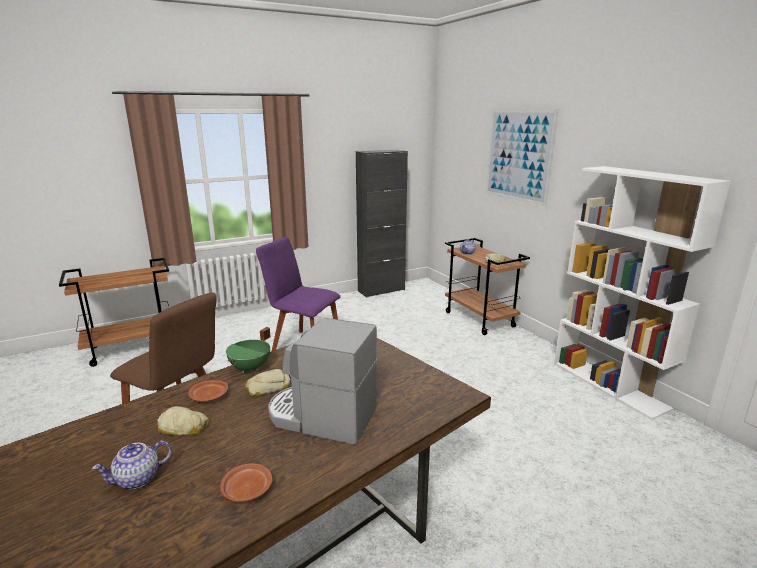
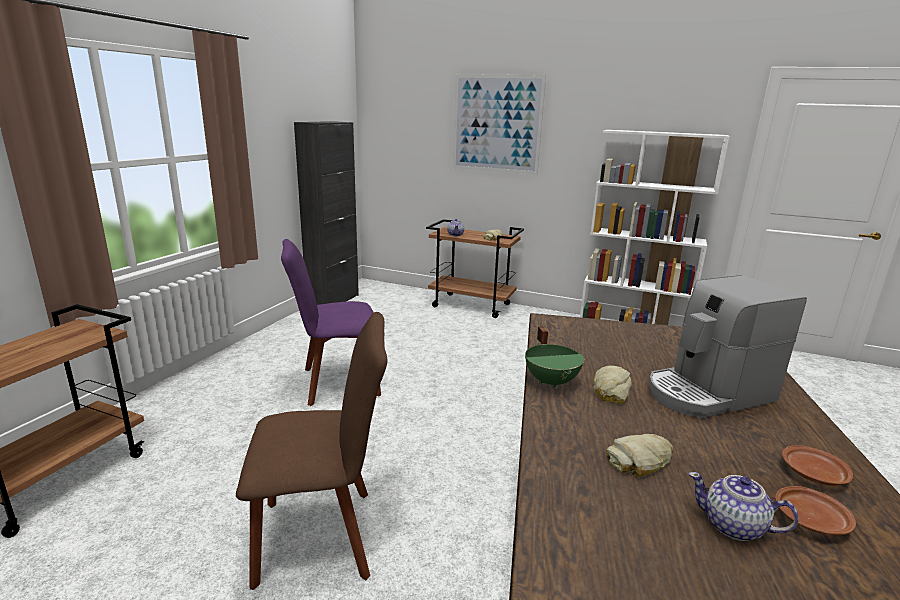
camera: 40 degrees left, 0 degrees up
(138, 479) = (734, 526): teapot -> teapot turned 105 degrees clockwise
(209, 397) = (587, 423): brown plate -> brown plate (810, 520)

